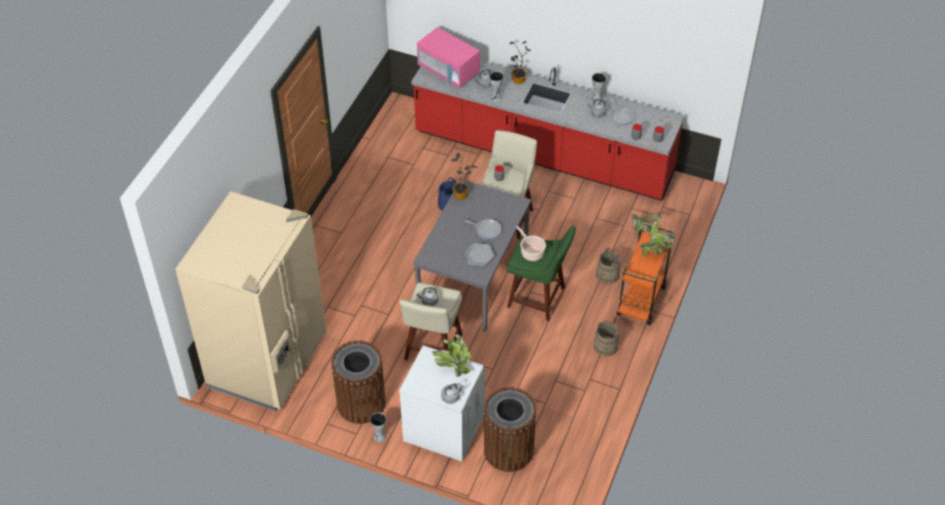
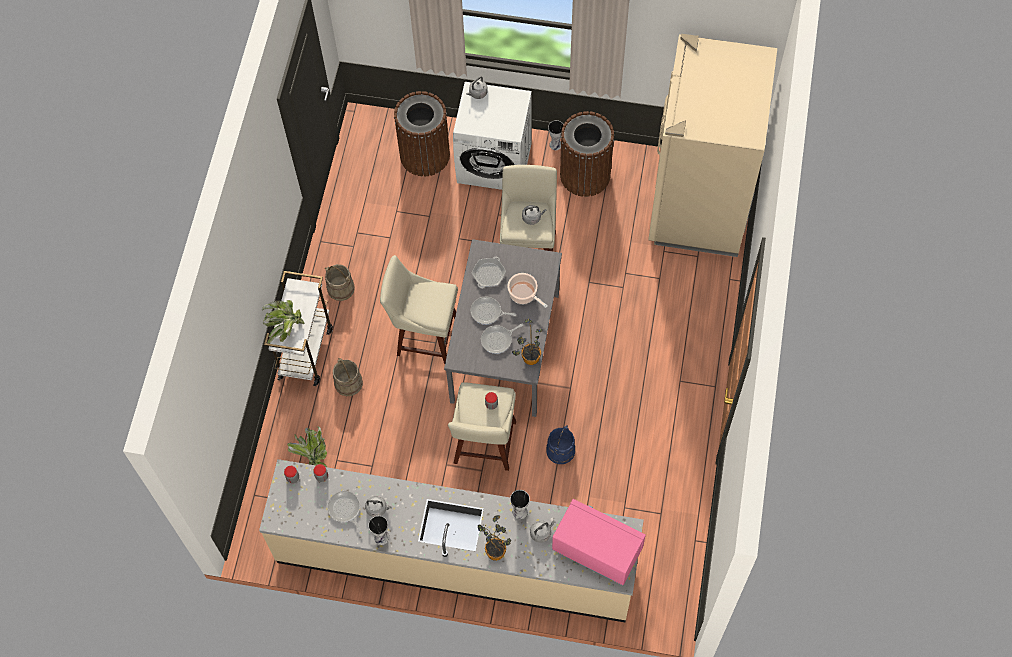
camera: 170 degrees right, 15 degrees up
(452, 365) = (484, 126): potted plant -> none
(483, 210) = (498, 340): none -> frying pan
(531, 252) = (431, 302): cooking pot -> cooking pot (524, 294)
(538, 298) = (424, 335): green stool -> beige stool
(543, 155) = (456, 558): red counter -> beige counter
(640, 303) = (306, 351): orange cart -> white cart

